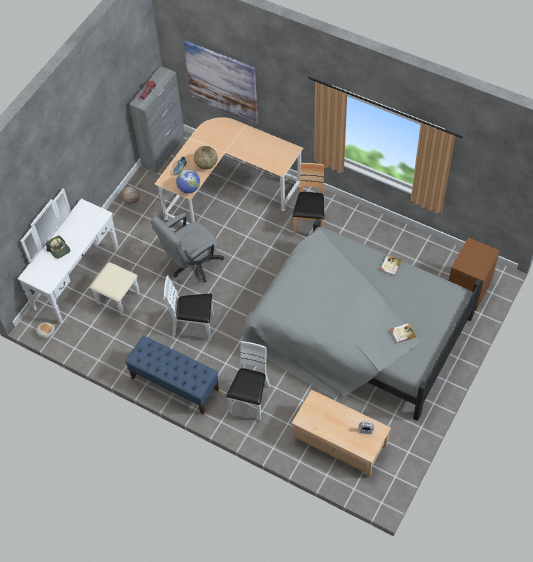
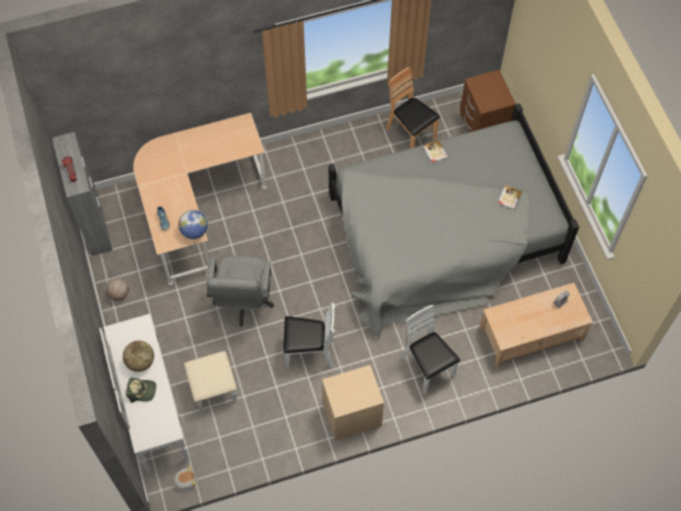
camera: 50 degrees left, 5 degrees up
(174, 384) = (352, 414): blue bench -> beige nightstand
(193, 326) = (309, 352): white chair -> white chair turned 135 degrees counterclockwise
(206, 165) = (184, 197): globe -> globe (140, 362)
(222, 82) = (134, 105): picture -> none
(310, 223) = (300, 179): brown chair -> brown chair (410, 135)

